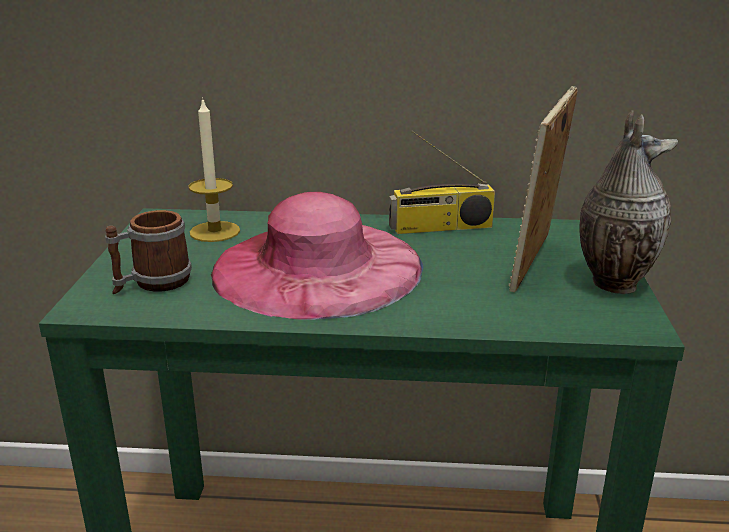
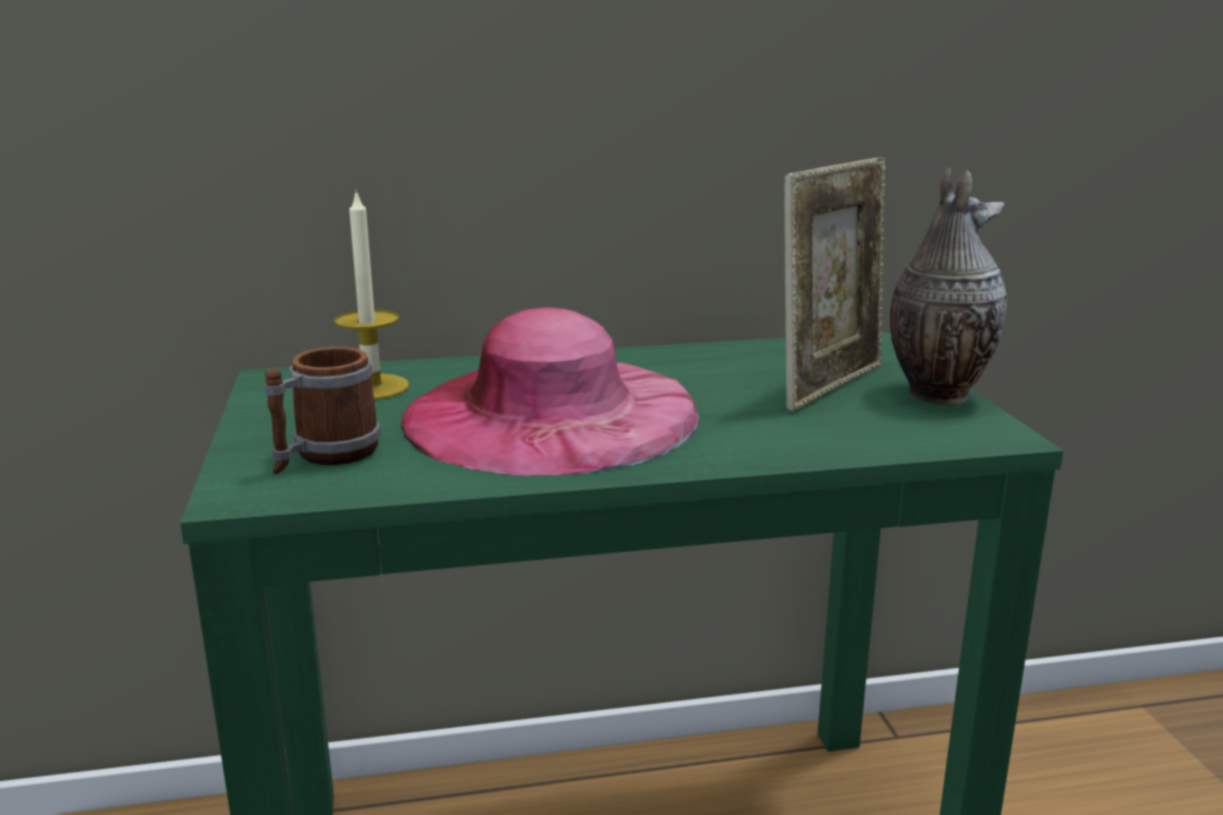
camera: 15 degrees left, 5 degrees down
(440, 228) = (682, 356): radio -> none
(535, 264) = (829, 385): picture frame -> picture frame turned 150 degrees counterclockwise

